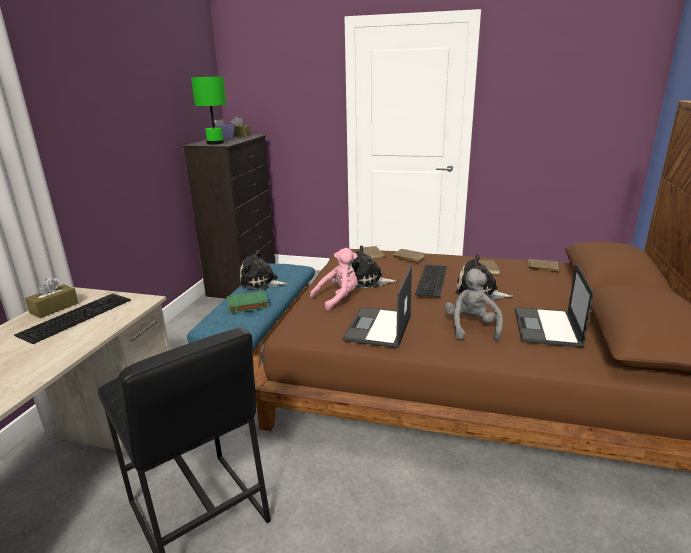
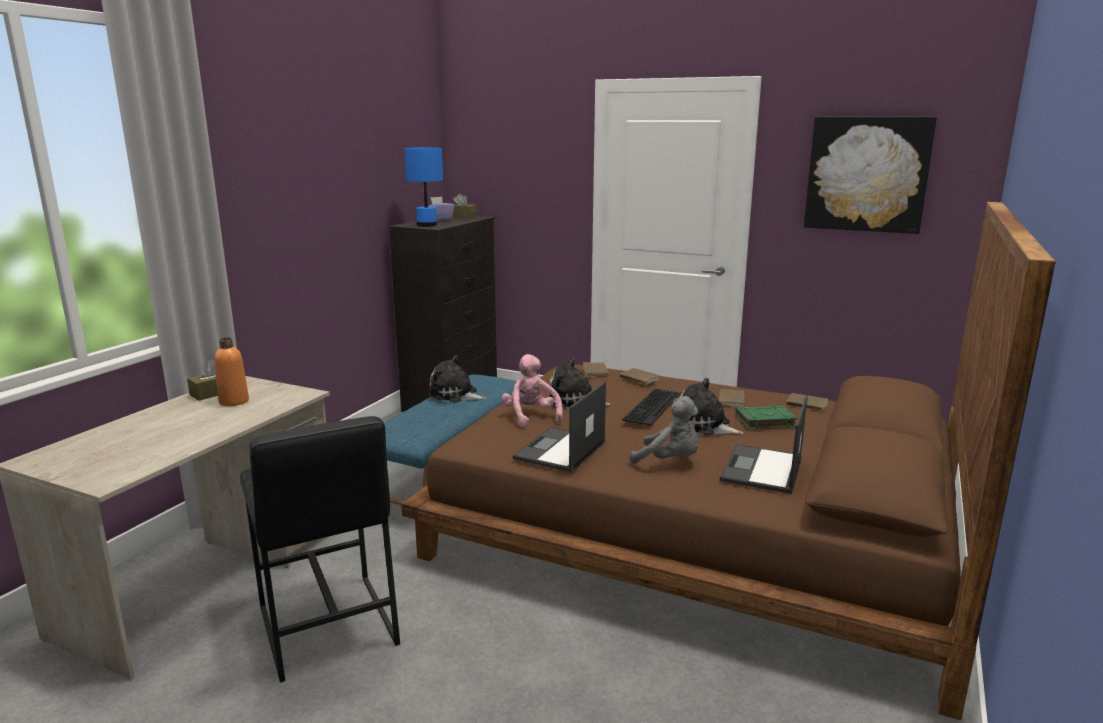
camera: 10 degrees right, 5 degrees down
(76, 316) = (234, 401): keyboard -> orange bottle
(215, 143) = (426, 225): green table lamp -> blue table lamp
(247, 305) = (429, 417): green book -> green book (764, 421)
(338, 298) = (531, 416): pink plush toy -> pink plush toy turned 90 degrees counterclockwise
(471, 327) = (669, 461): grey plush toy -> grey plush toy turned 105 degrees clockwise
(563, 86) = (867, 174): none -> picture

